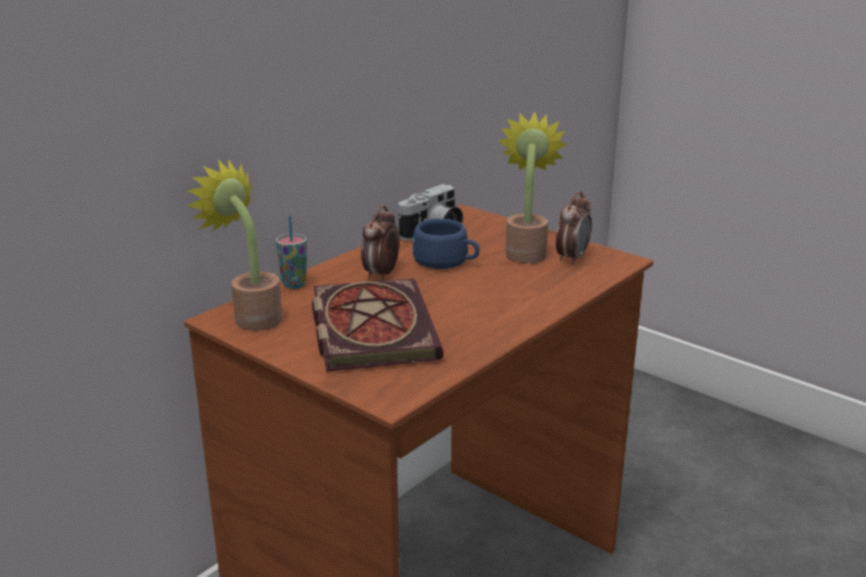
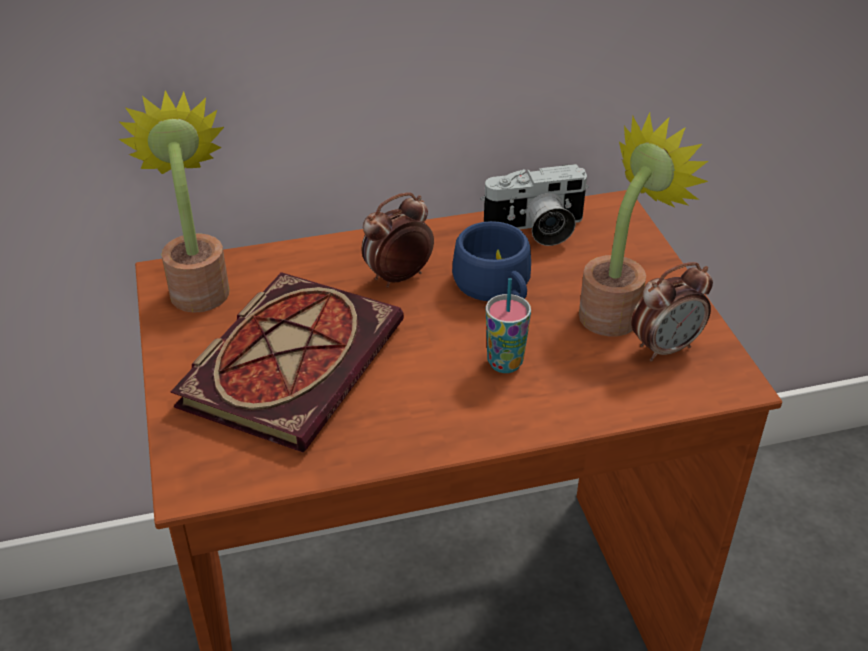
camera: 35 degrees right, 15 degrees up
(294, 284) = (291, 253): cup -> cup (505, 363)

